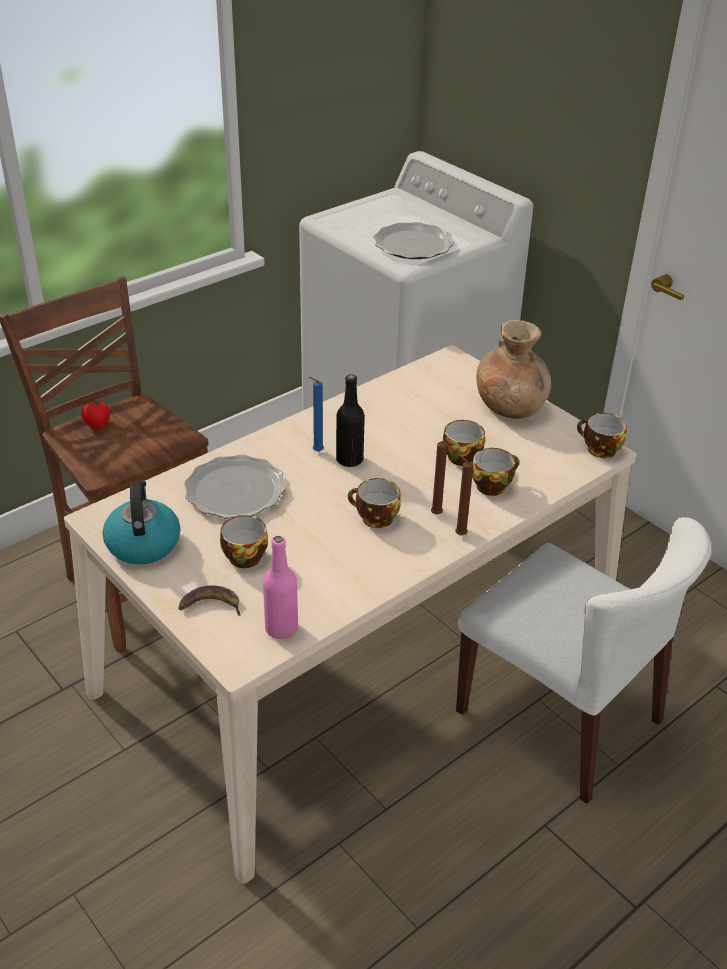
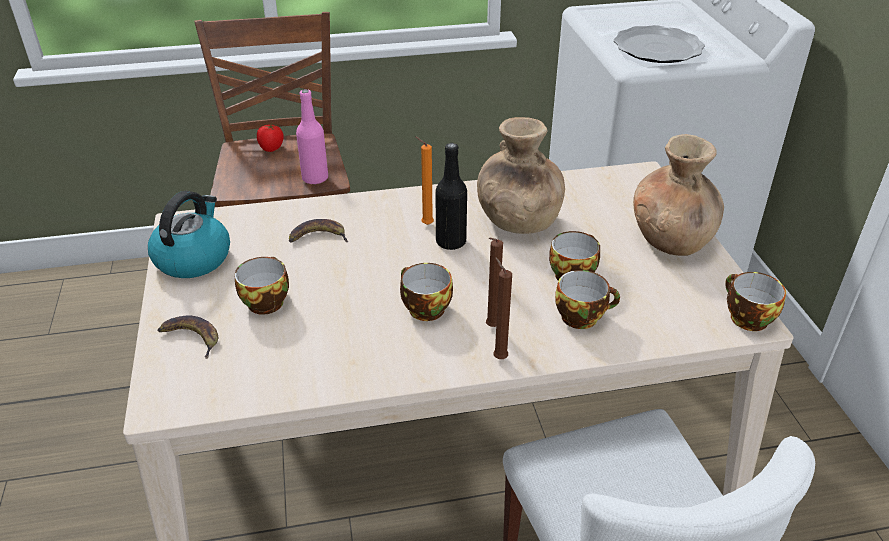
camera: 30 degrees right, 0 degrees up
(235, 490) = (317, 237): plate -> banana
(281, 629) = (230, 388): pink bottle -> pink bottle (315, 178)
(316, 452) = (425, 224): blue candle -> orange candle
(386, 426) = (517, 220): none -> brown vase

